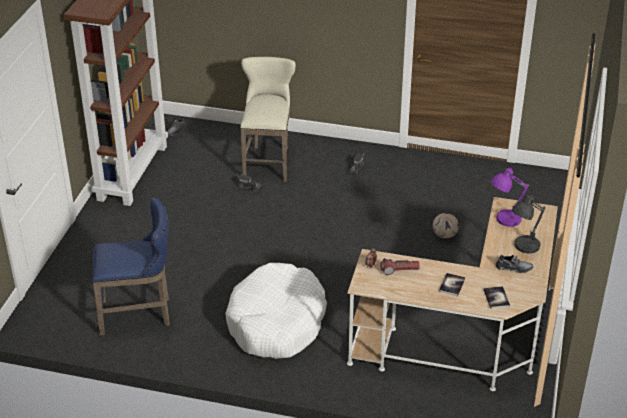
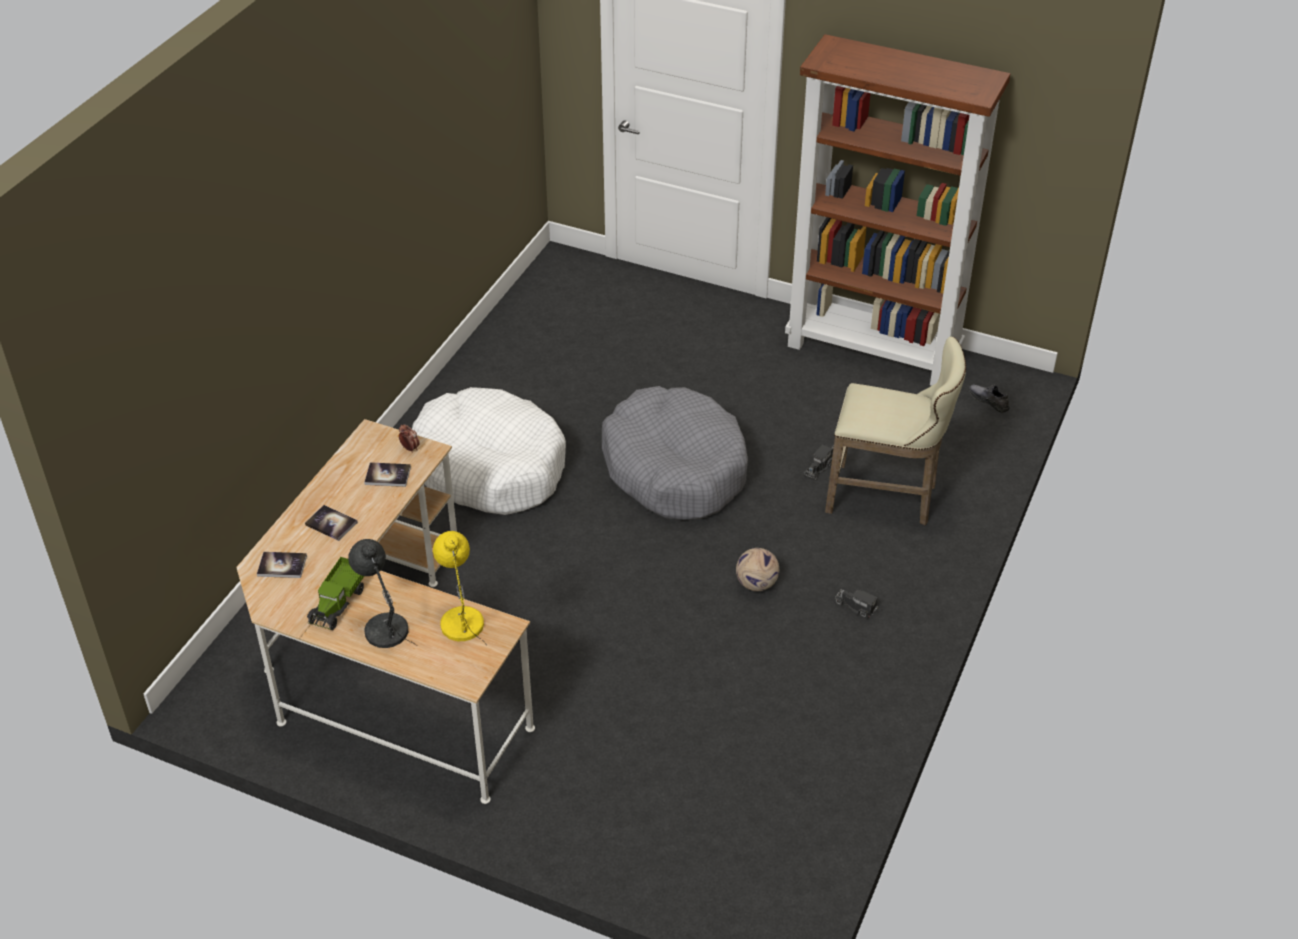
camera: 100 degrees right, 5 degrees up
(139, 315) = (547, 347): blue stool -> none
(260, 240) = (675, 468): none -> grey dog bed
(399, 270) = (387, 475): flashlight -> book
(445, 235) = (636, 690): football -> football (756, 584)
(505, 219) = (461, 620): purple table lamp -> yellow table lamp
(514, 268) = (339, 602): grey shoe -> toy truck

